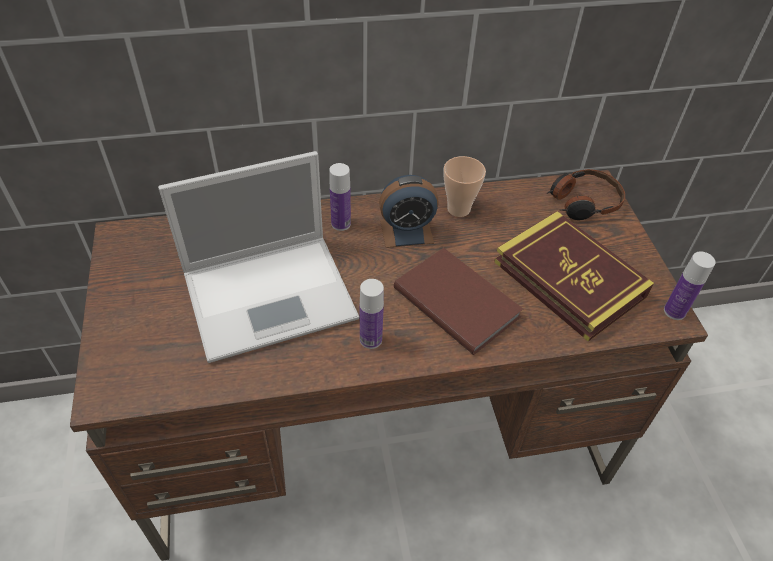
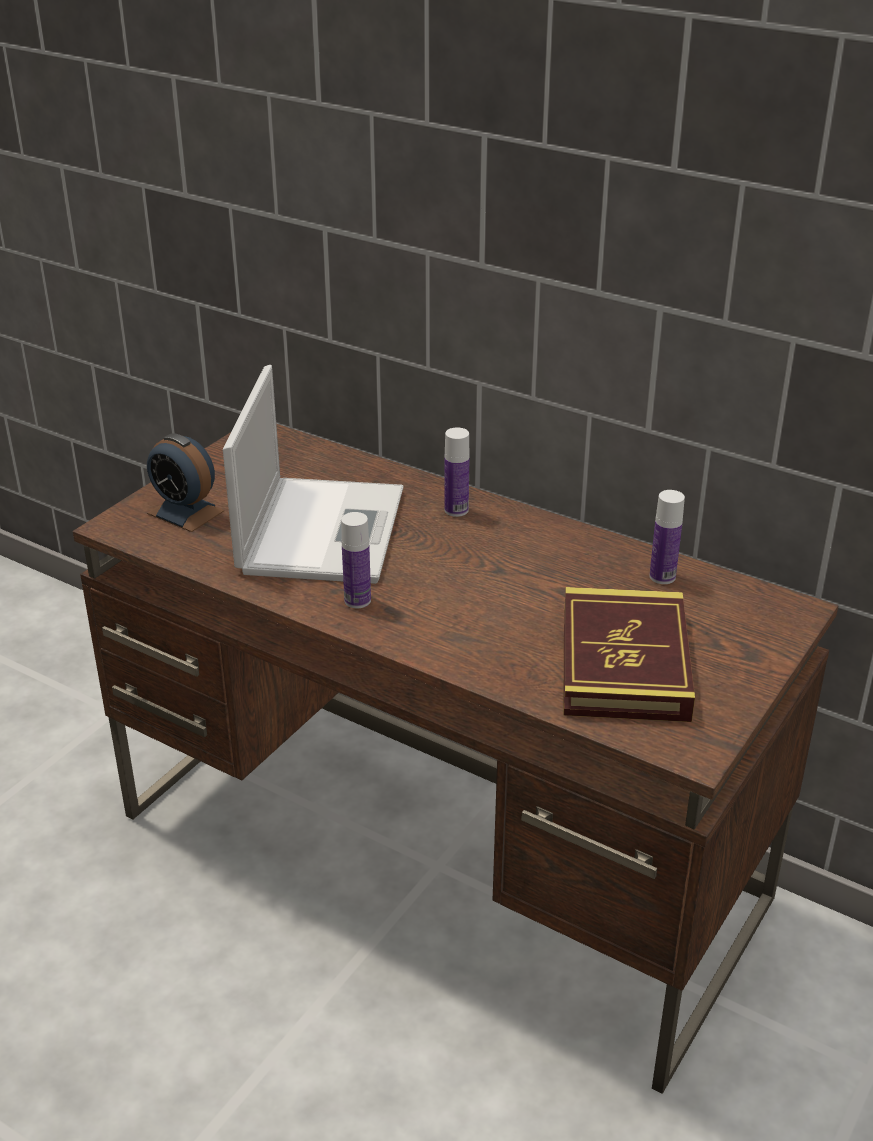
camera: 45 degrees right, 15 degrees down
(272, 294) = (322, 529): laptop -> laptop turned 105 degrees counterclockwise
(406, 231) = (511, 545): alarm clock -> alarm clock (186, 512)
(457, 300) = (479, 617): brown book -> none
(458, 209) = (593, 554): cup -> none
(583, 202) = (751, 615): headphones -> none
(674, 311) = (705, 749): bottle -> bottle (662, 577)

